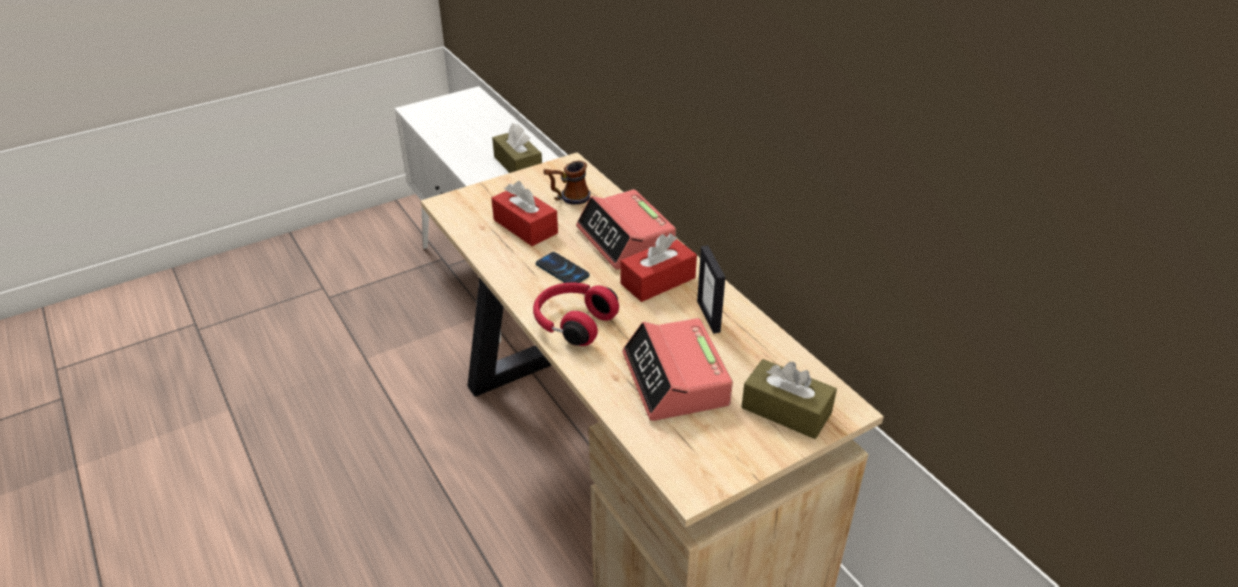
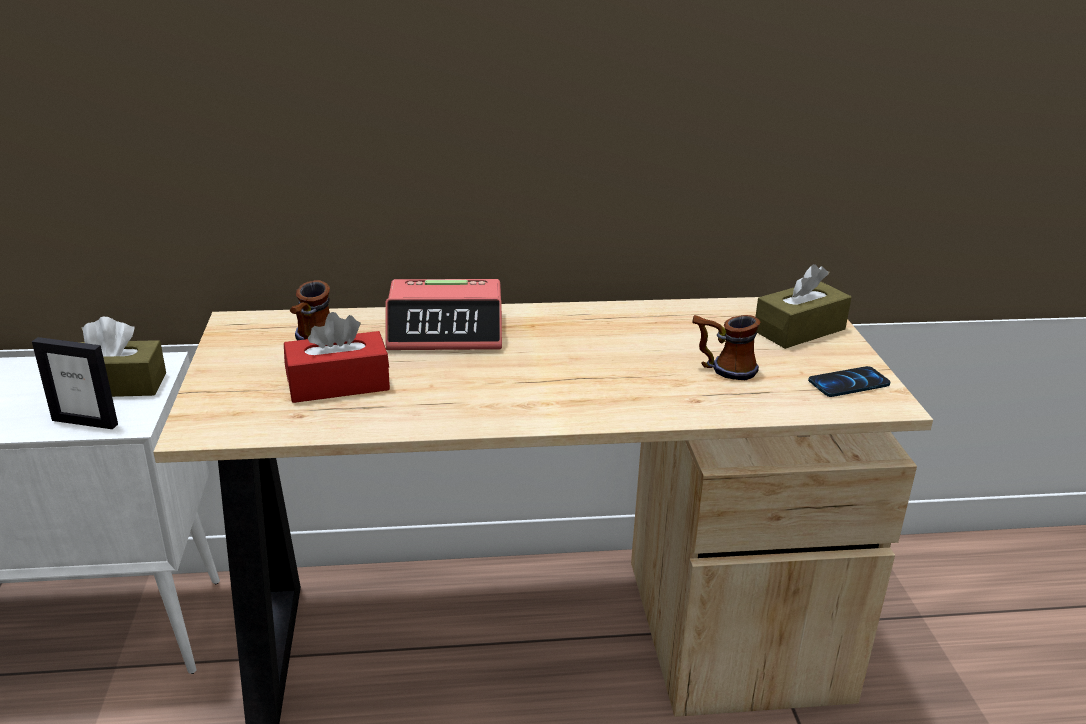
camera: 65 degrees left, 10 degrees down
(562, 270) = (464, 382): phone -> phone (849, 383)
(573, 323) = (576, 401): red headphones -> none
(658, 281) = (544, 334): red tissue box -> none
(675, 380) = (722, 369): alarm clock -> mug
(709, 316) = (630, 325): picture frame -> picture frame (85, 422)

